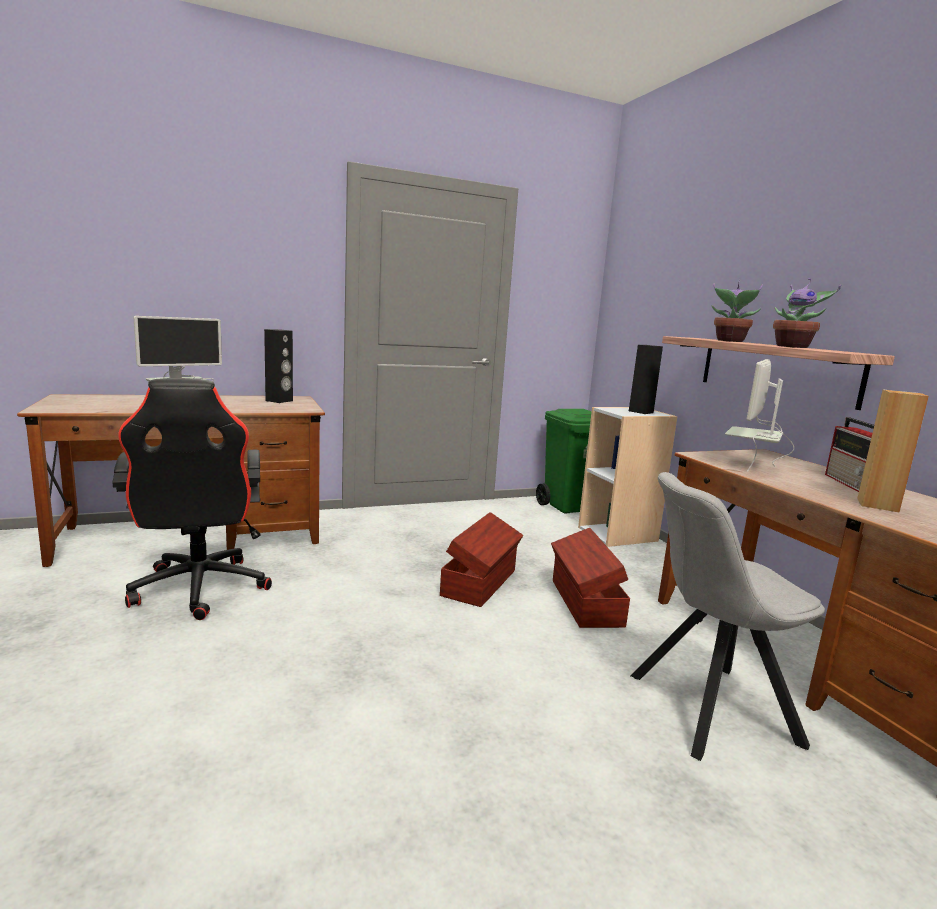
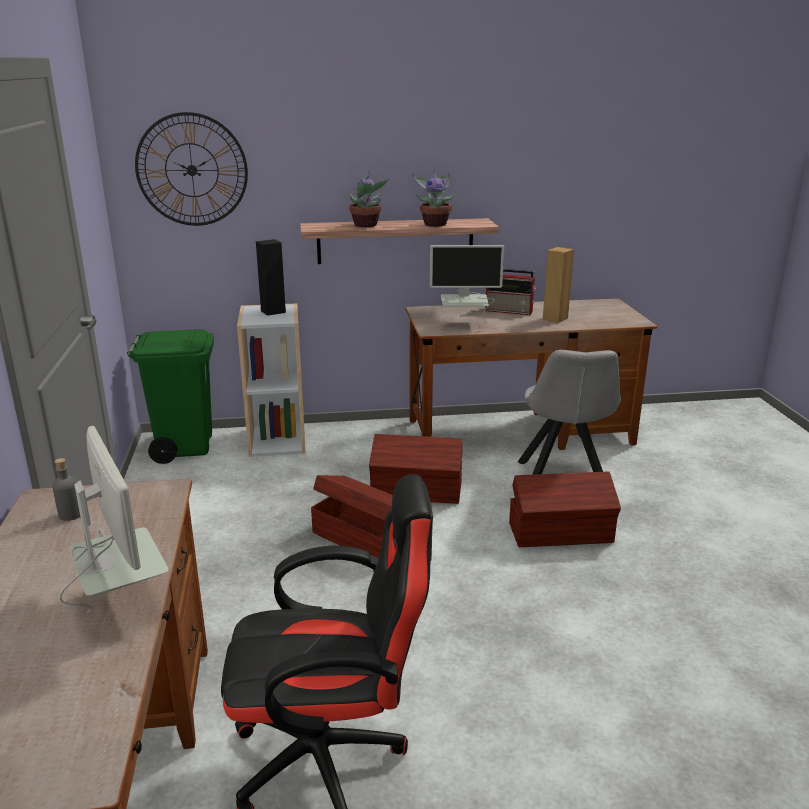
camera: 75 degrees left, 10 degrees up
(279, 401) = (71, 514): black speaker -> grey bottle
(564, 705) = (562, 533): none -> brown storage box
(642, 285) = (192, 170): none -> wall clock
(751, 466) = (464, 324): monitor -> monitor turned 45 degrees counterclockwise

